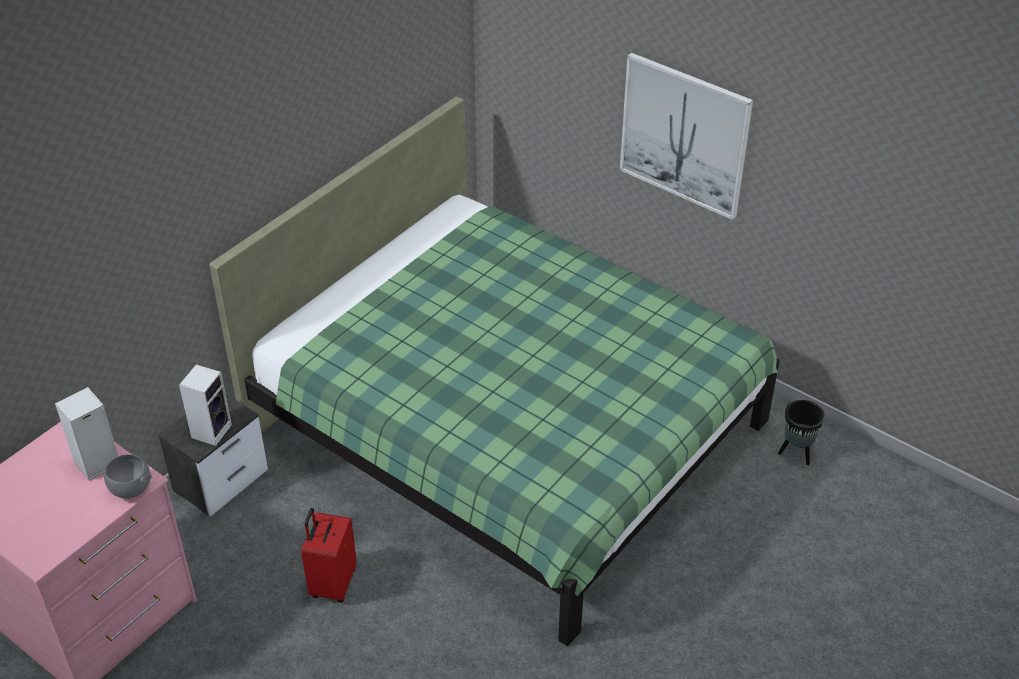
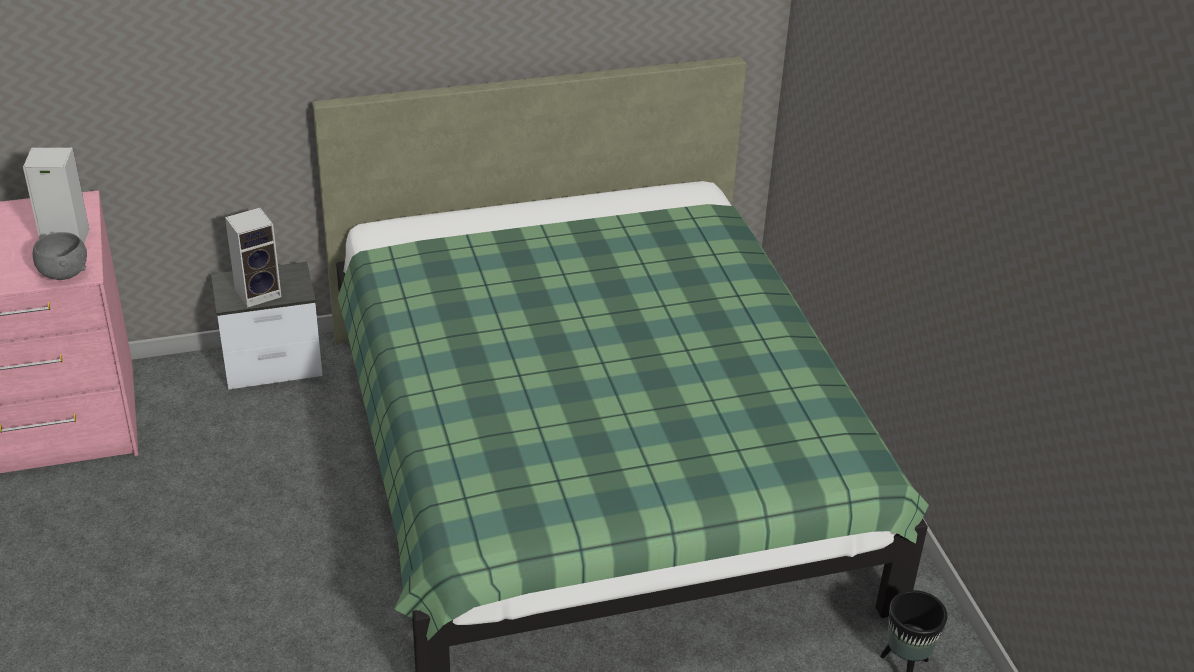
camera: 35 degrees right, 5 degrees down
(332, 583) = (266, 510): red suitcase -> none
(684, 135) = (925, 175): picture -> none

